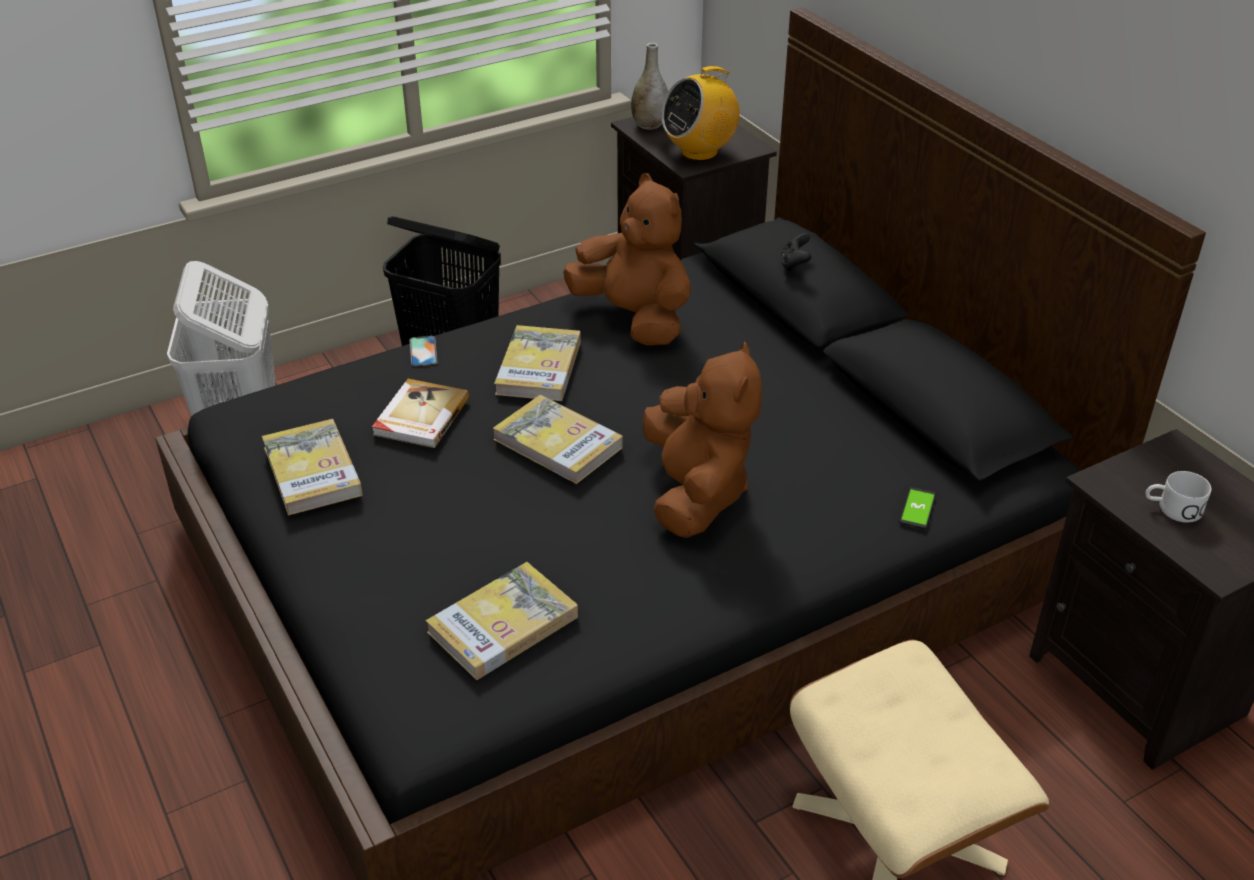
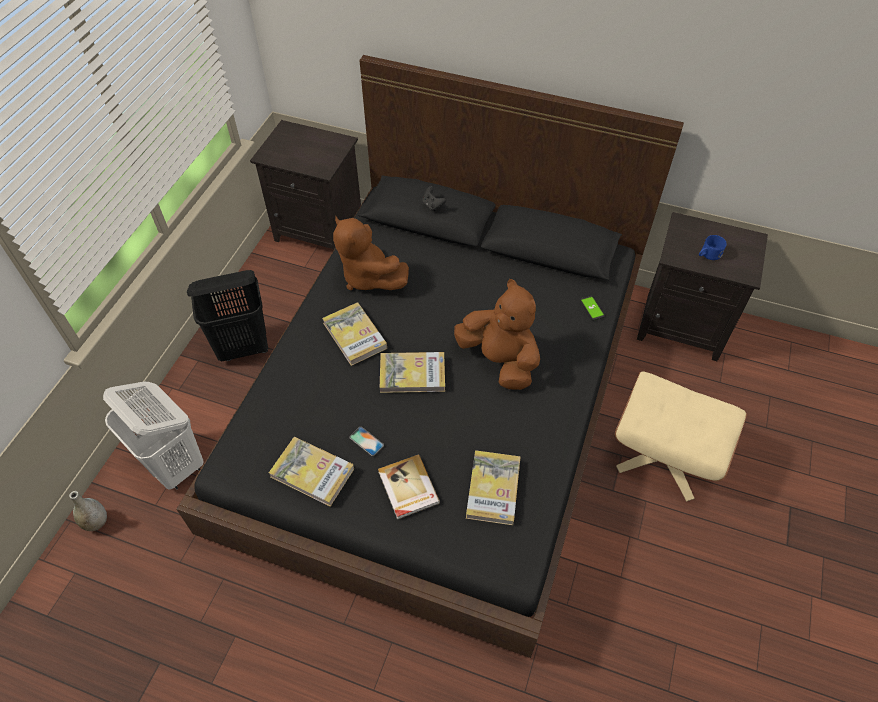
camera: 40 degrees left, 15 degrees up
(420, 417) = (330, 403): book -> book (407, 488)
(423, 351) = (284, 362): phone -> phone (366, 441)
(634, 318) = (368, 276): brown plush toy -> brown plush toy turned 135 degrees counterclockwise
(649, 125) = (274, 152): grey vase -> grey vase (96, 522)
(699, 152) = (320, 158): radio -> none
(1172, 509) = (708, 255): white mug -> blue mug

